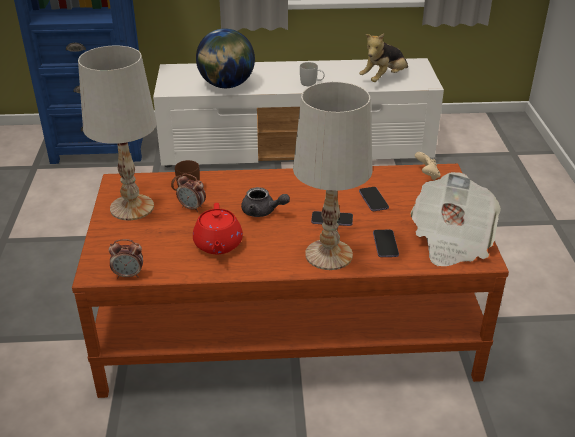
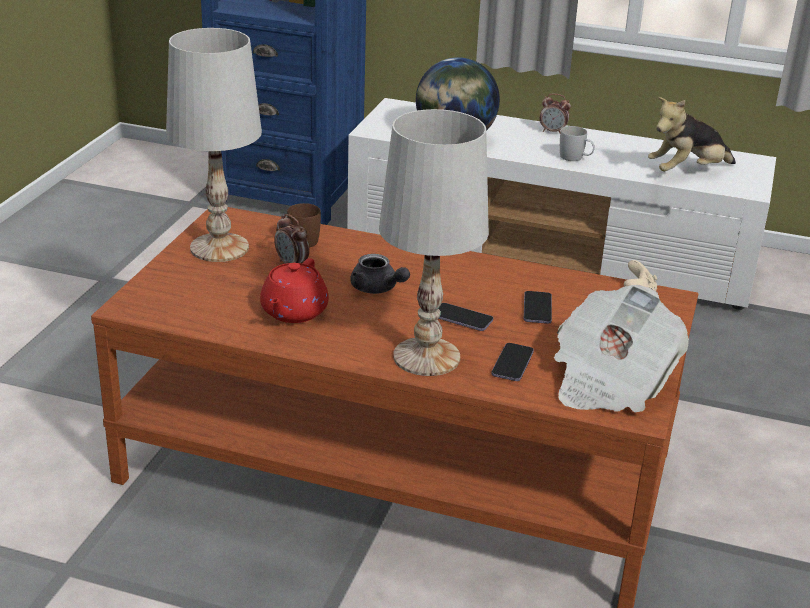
camera: 20 degrees right, 5 degrees down
(129, 275) = (163, 318): alarm clock -> alarm clock (553, 131)

